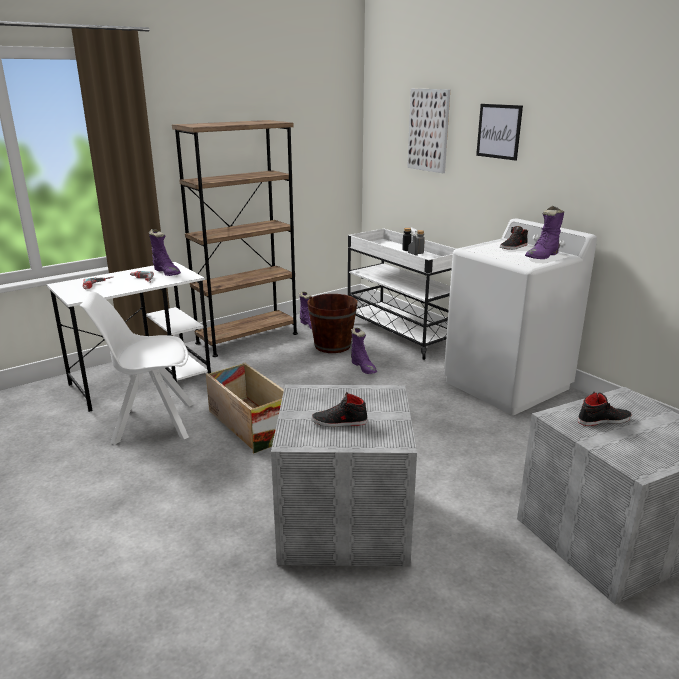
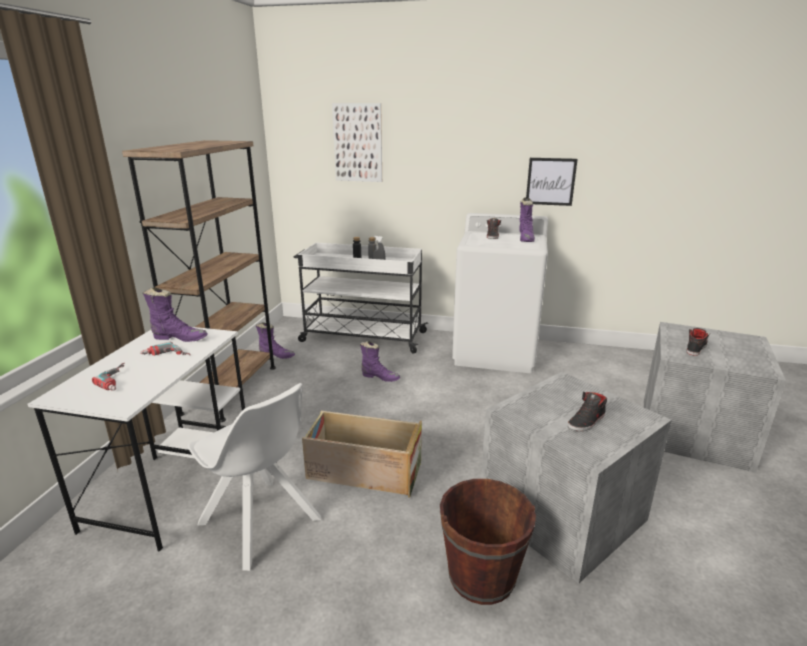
camera: 40 degrees left, 0 degrees up
(151, 423) = (261, 523): white chair -> white chair turned 90 degrees counterclockwise
(332, 345) = (324, 367): brown bucket -> brown bucket (481, 576)
(499, 131) = (441, 139): picture -> picture (550, 181)

